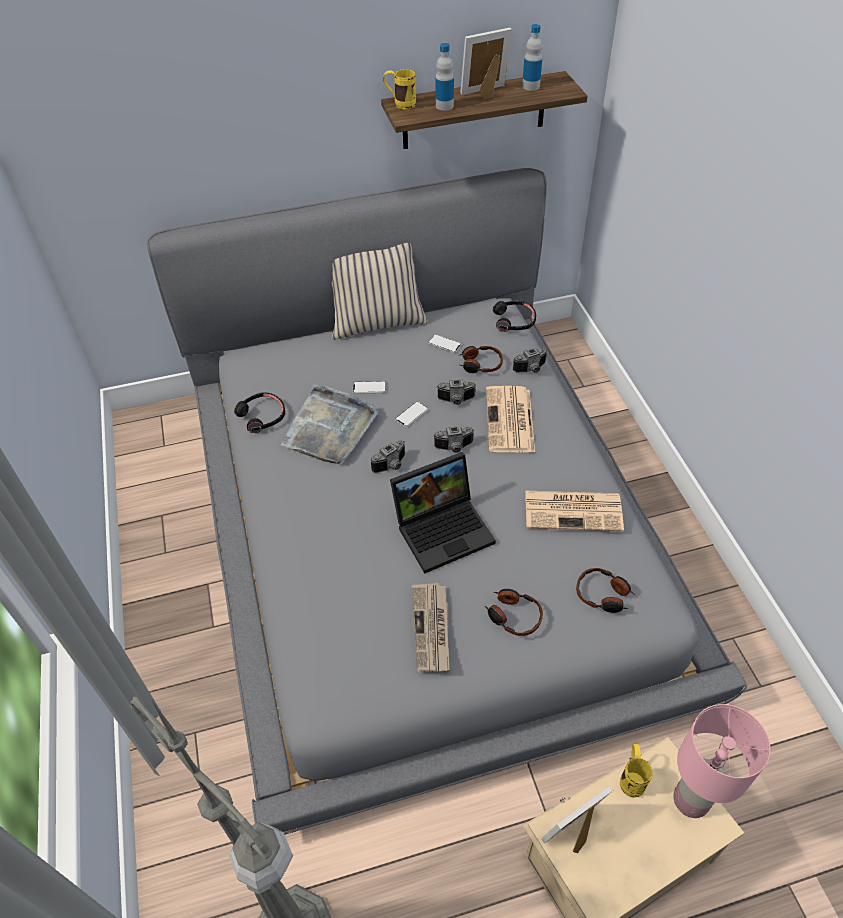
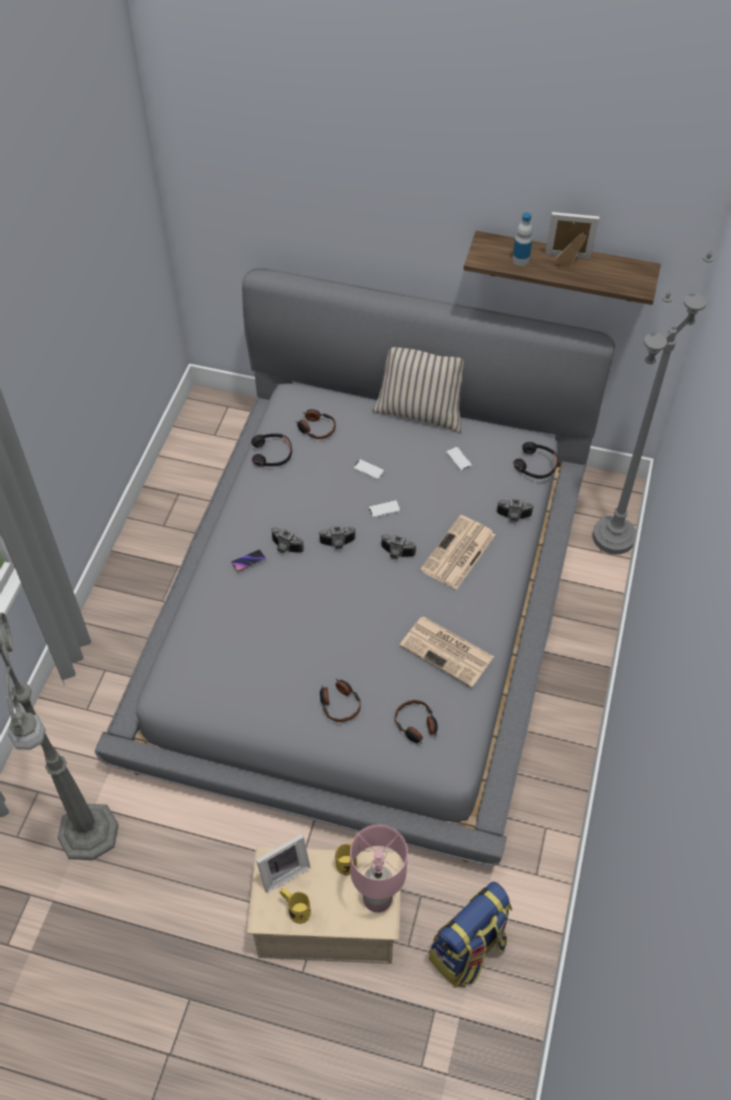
camera: 30 degrees right, 5 degrees up
(313, 525) = (248, 561): none -> phone
(330, 428) = (314, 489): grey tray -> none
(400, 104) = (486, 243): yellow mug -> yellow mug (295, 909)
(432, 629) = (276, 681): newspaper -> none
(444, 528) = (339, 613): laptop -> none
(456, 401) = (428, 514): camera -> camera (285, 548)
(480, 364) = (473, 492): headphones -> headphones (316, 428)
(531, 86) = (613, 269): bottle -> none
(575, 833) = (283, 871): picture frame -> picture frame turned 150 degrees clockwise
(583, 370) = (613, 537): none -> grey floor lamp
(767, 800) = (468, 951): none -> backpack

